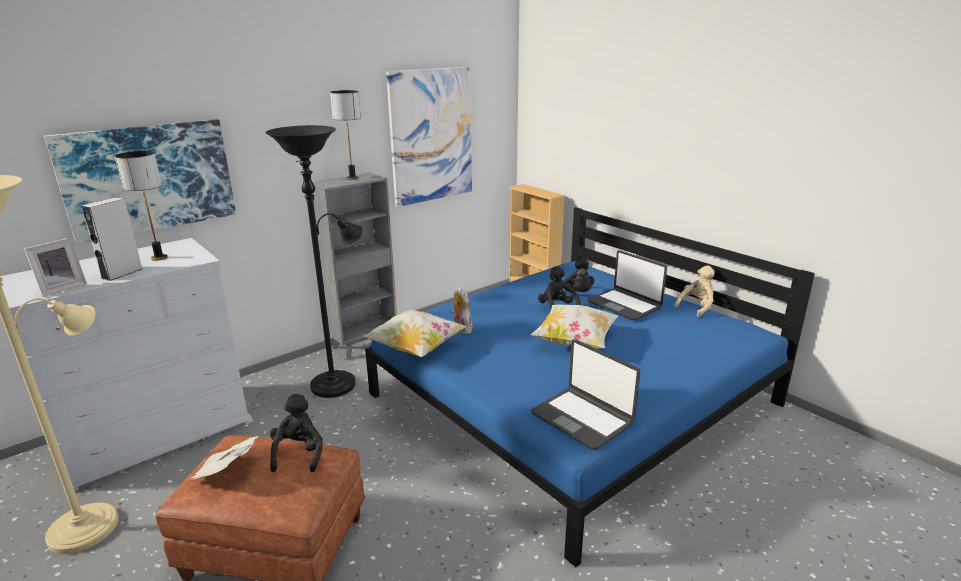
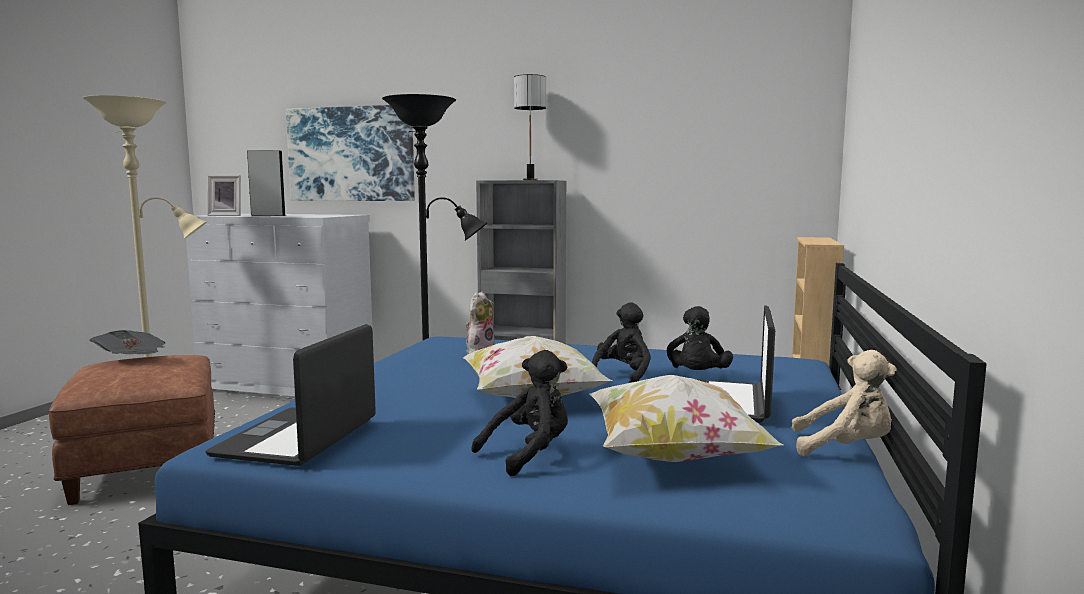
camera: 55 degrees right, 15 degrees down
(159, 258) = (311, 215): table lamp -> none
(299, 454) = (168, 369): black plush toy -> black plush toy (529, 454)
(416, 348) = (406, 352): pillow -> pillow (673, 456)
(431, 136) = (667, 146): picture -> none

